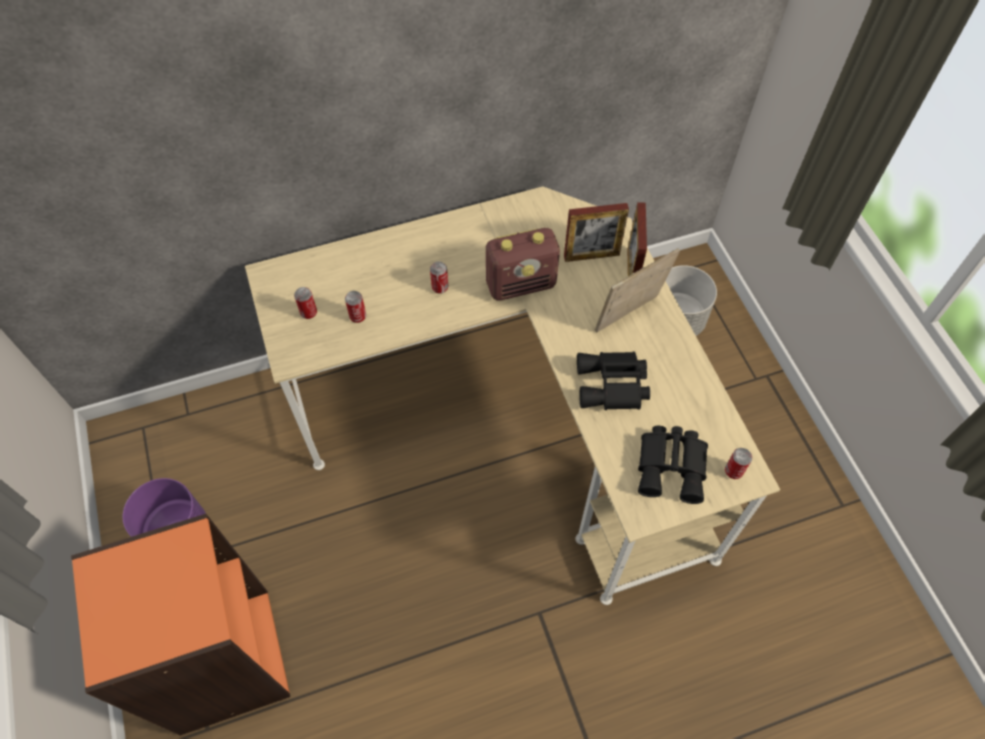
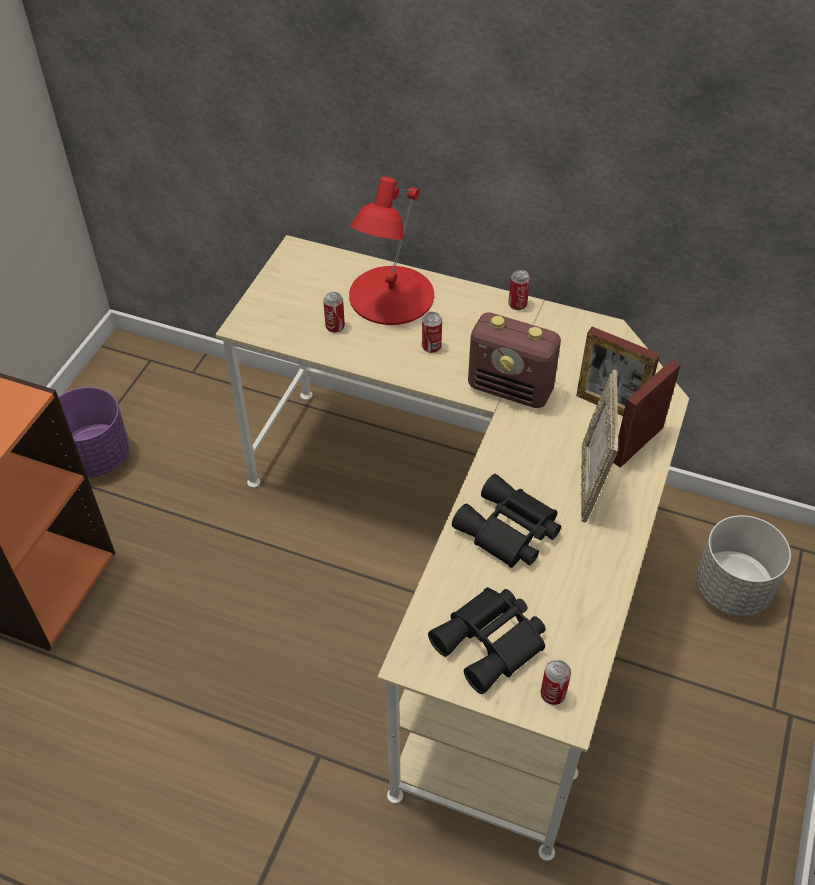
camera: 40 degrees right, 10 degrees down
(309, 313) = (298, 299): can -> can (517, 304)
(373, 267) = (390, 296): none -> red table lamp
(629, 317) = (591, 483): picture frame -> picture frame turned 90 degrees counterclockwise

